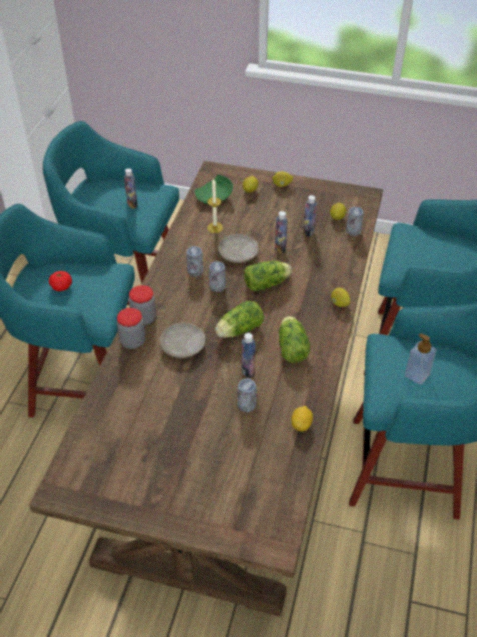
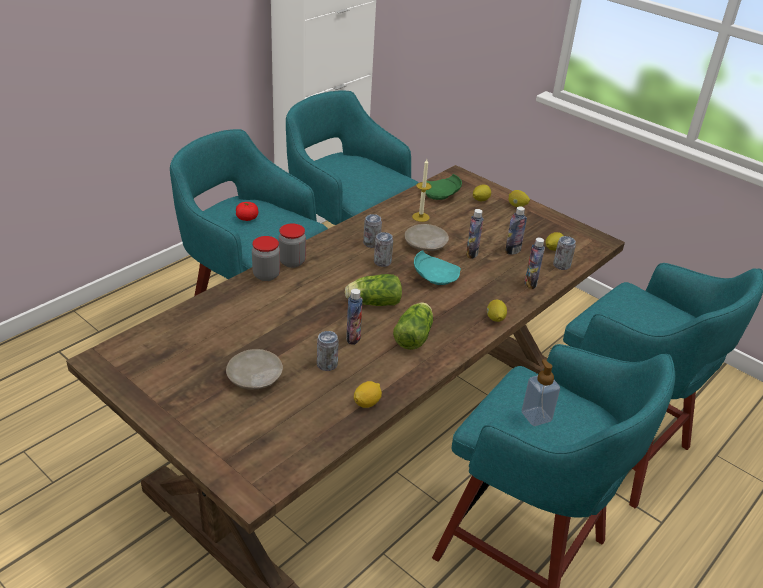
camera: 25 degrees right, 10 degrees down
(132, 204) = (363, 179): bottle -> bottle (530, 283)
(183, 346) = (308, 295): beige plate -> beige plate (254, 377)
(268, 283) = (435, 277): lettuce -> turquoise plate

